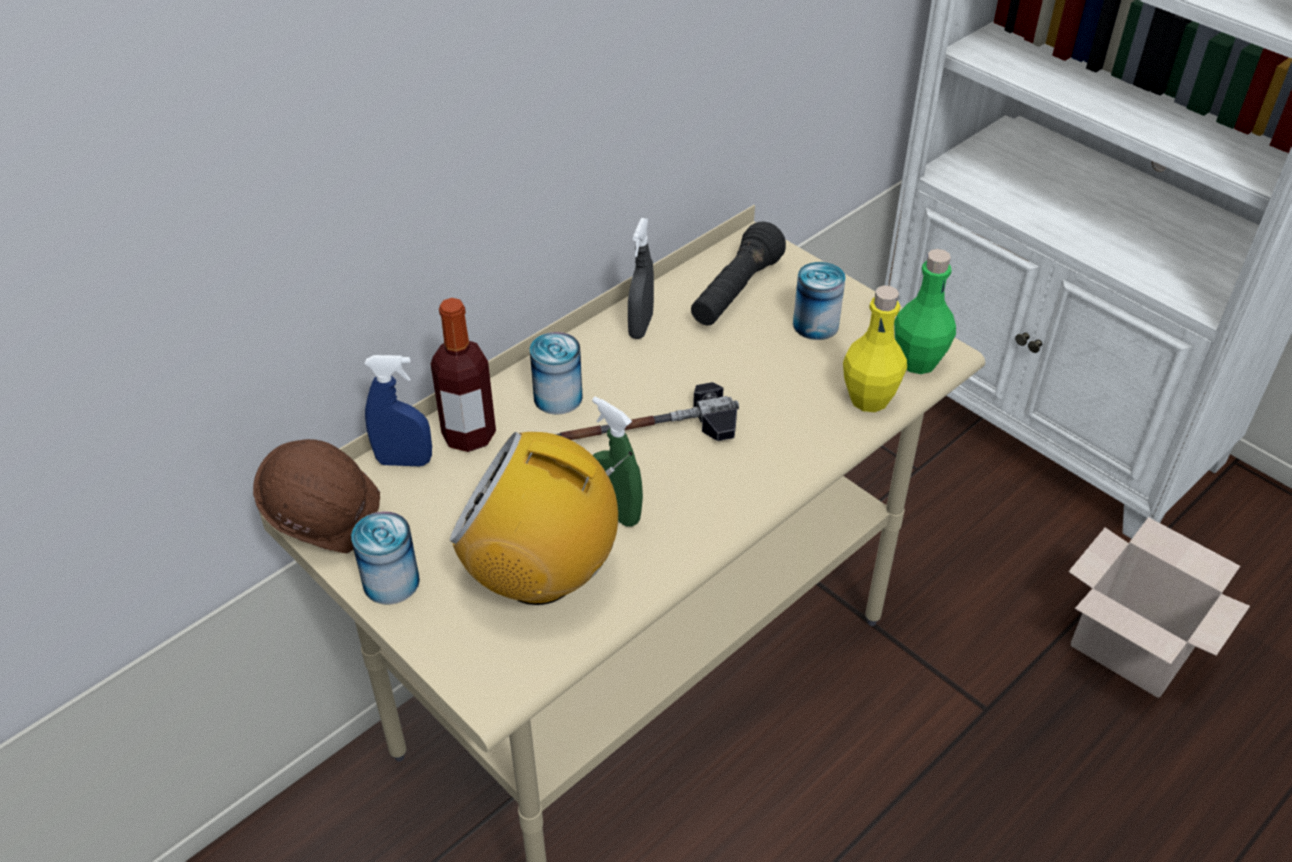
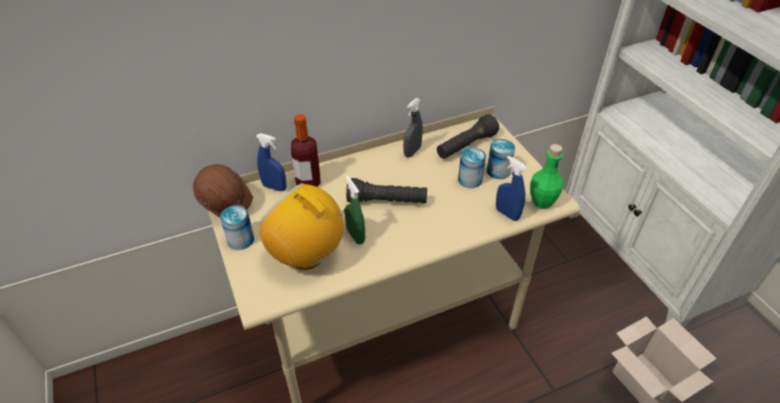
camera: 20 degrees right, 0 degrees up
(558, 397) = (357, 175): can -> can (470, 179)
(642, 433) = (387, 201): hammer -> black flashlight
(869, 399) = (507, 214): yellow bottle -> blue spray bottle

